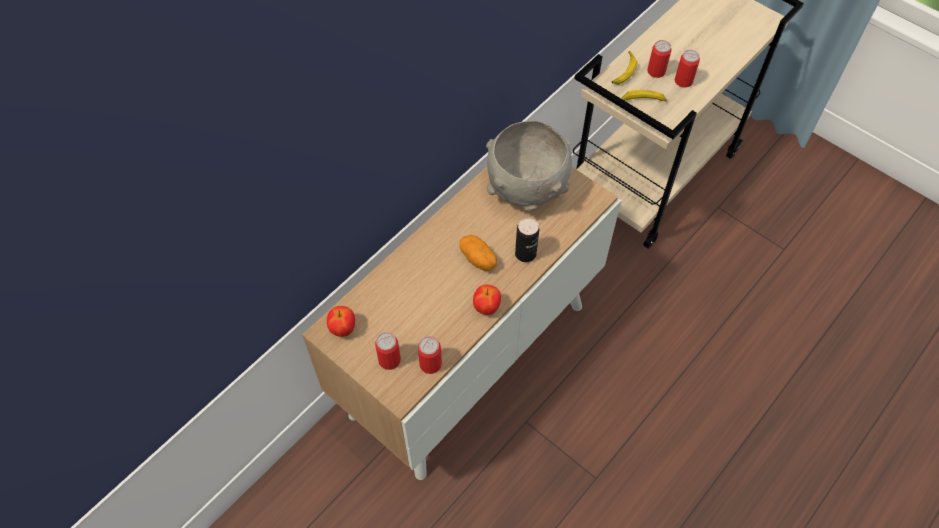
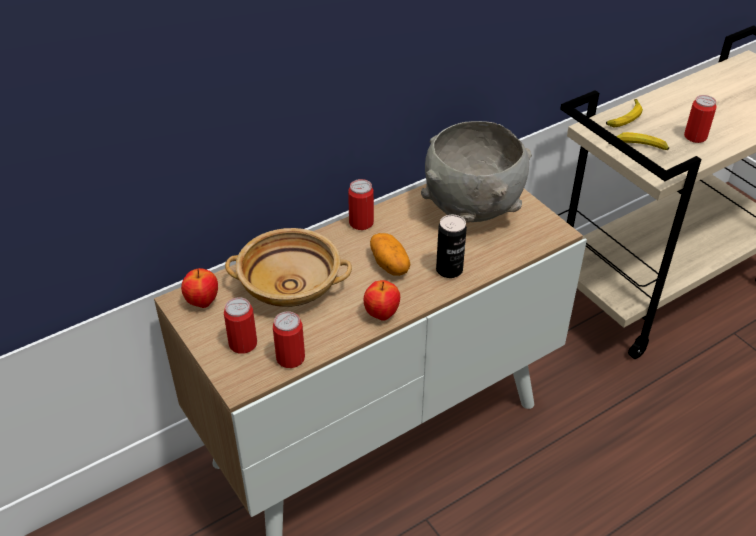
camera: 15 degrees right, 15 degrees down
(407, 297) = (291, 285): none -> beige bowl
(656, 71) = (663, 123): can -> can (361, 223)

